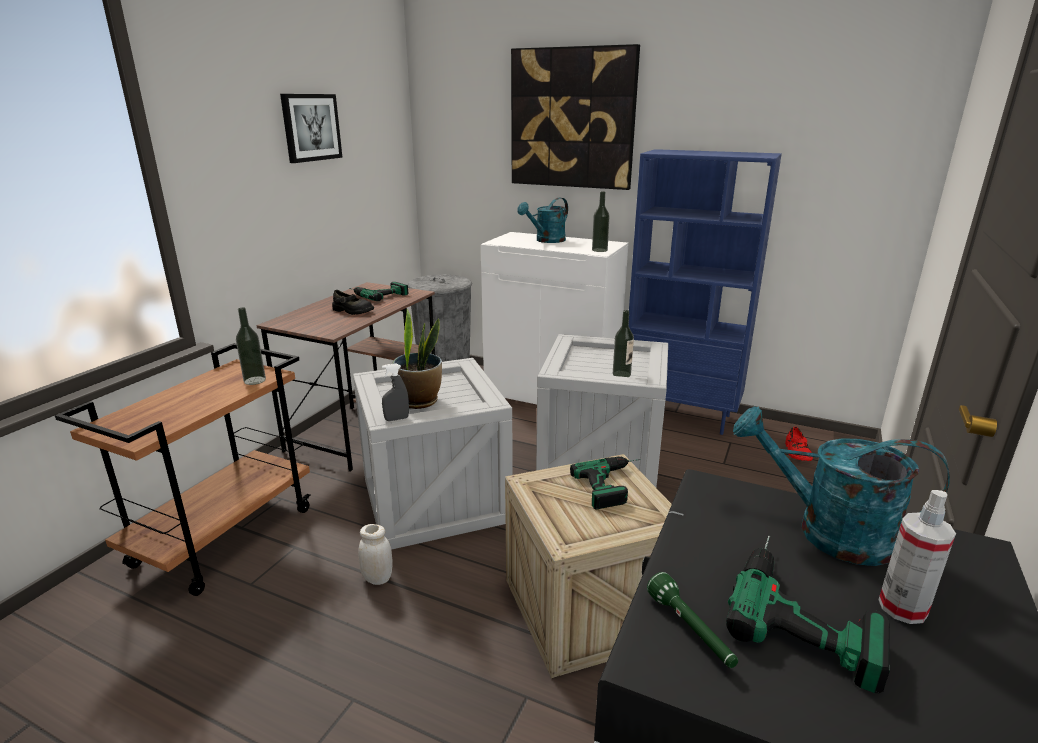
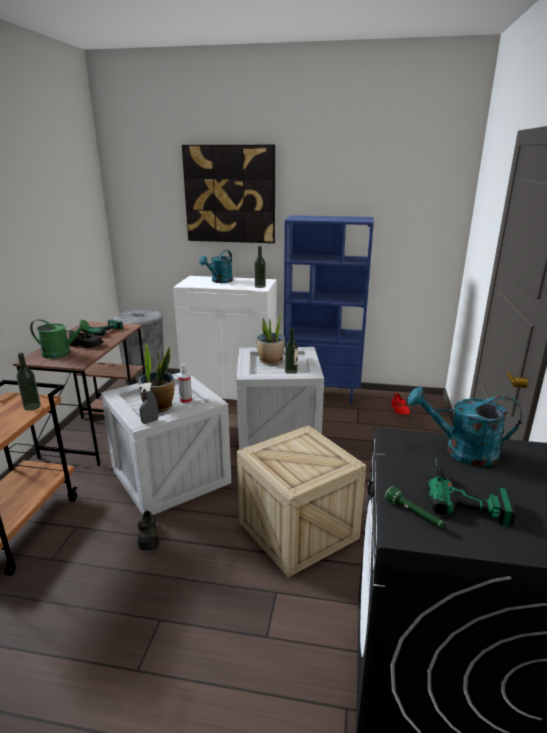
camera: 15 degrees left, 0 degrees up
(311, 127) = (37, 207): picture -> none
(318, 318) = (62, 353): none -> green watering can
(377, 578) = (148, 537): white jar -> black shoe
(597, 356) = (271, 361): none -> potted plant
(616, 484) = (310, 445): power drill -> none
(902, 607) = (509, 484): spray bottle -> spray bottle (186, 400)

